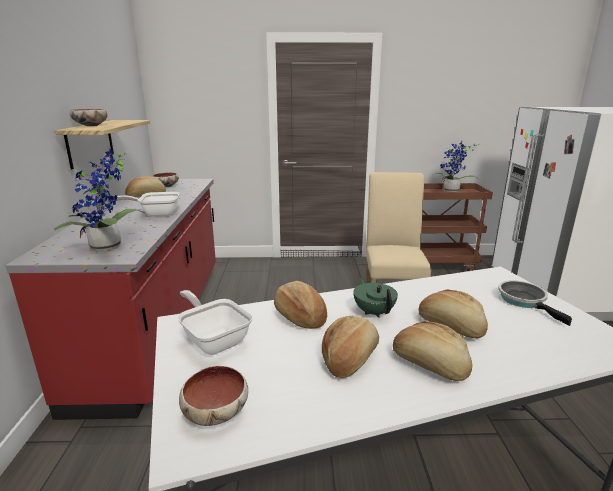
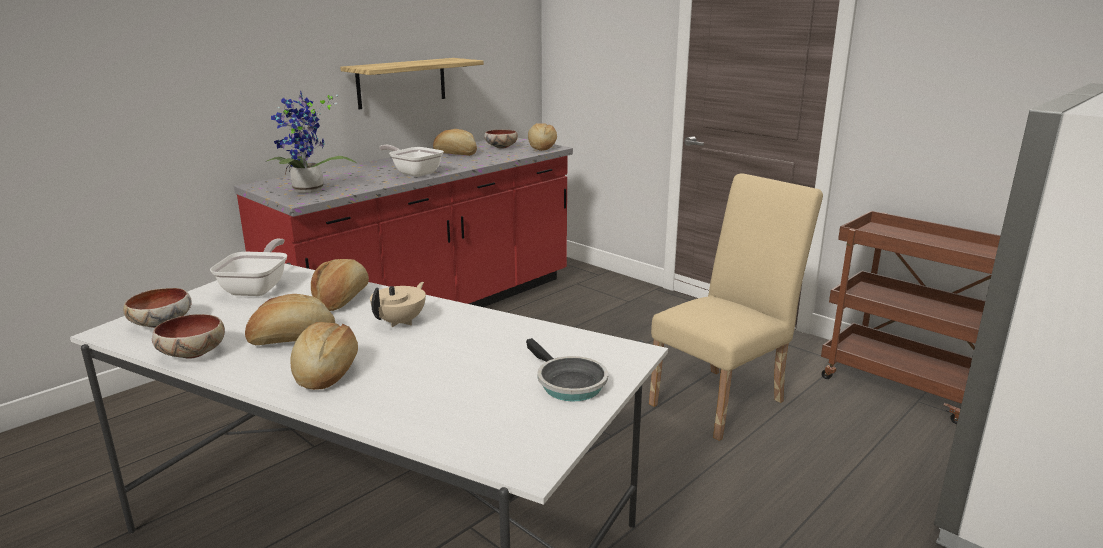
camera: 45 degrees right, 0 degrees up
(90, 126) = (388, 64): bowl -> bowl (191, 354)
(374, 312) = (401, 322): green teapot -> beige teapot
(450, 326) = (424, 361): bread -> bread (541, 147)
(451, 191) = (959, 247): potted plant -> none
(524, 301) = (567, 383): frying pan -> frying pan turned 120 degrees clockwise

